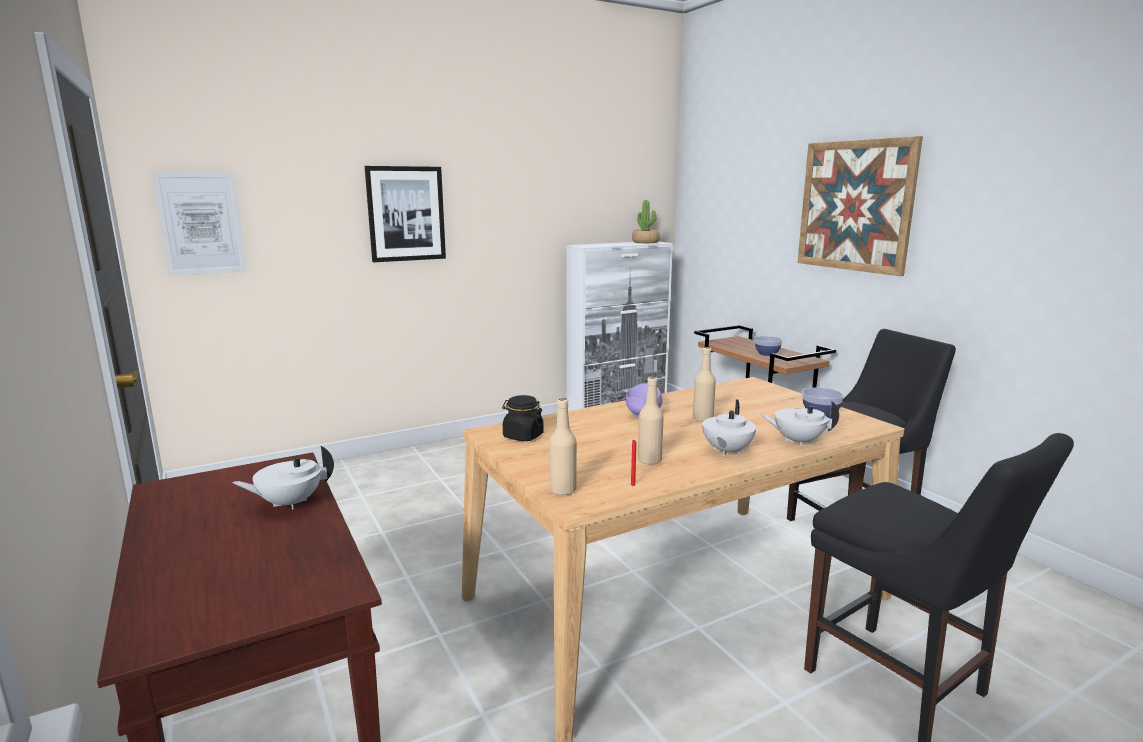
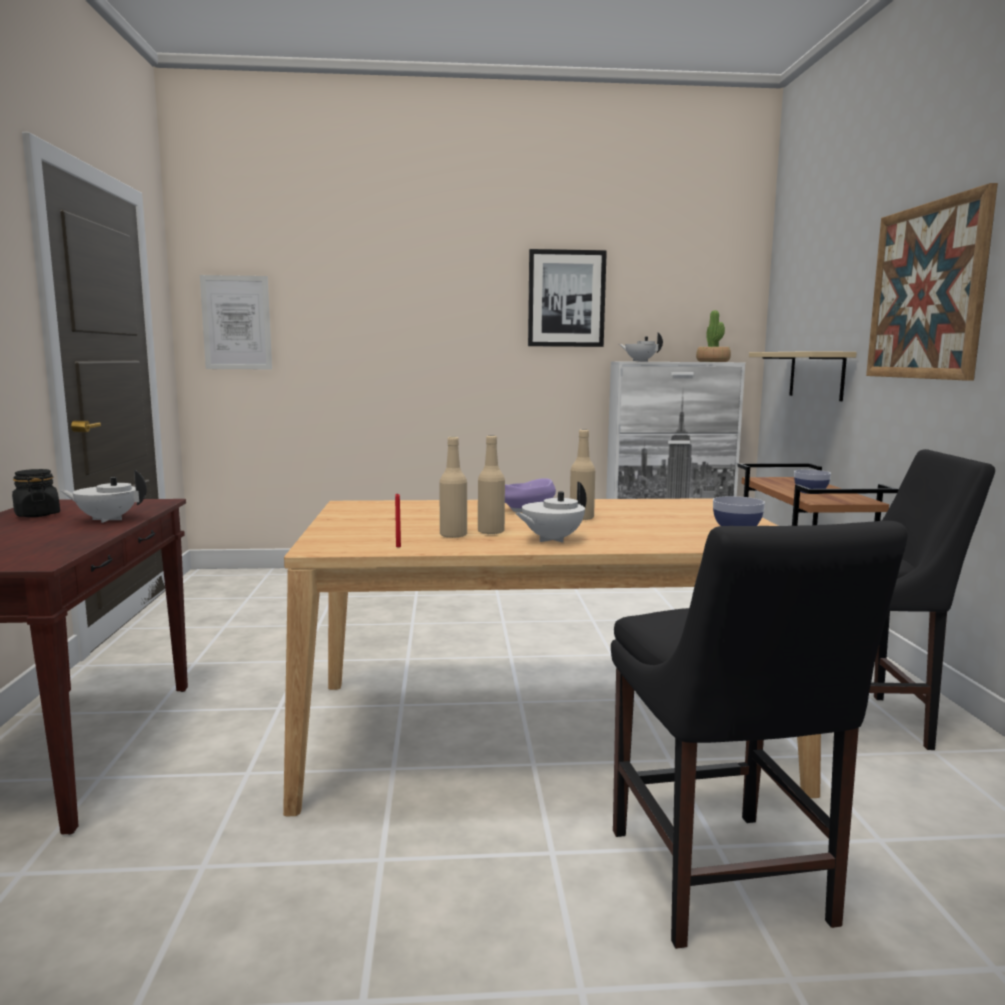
camera: 25 degrees right, 5 degrees down
(406, 214) = (427, 320): picture -> picture (566, 298)
(523, 436) = (372, 509): black jar -> black jar (37, 514)
(563, 490) = (326, 541): beige bottle -> beige bottle (491, 532)
(739, 256) = (816, 375): none -> beige shelf
(797, 441) = (654, 543): white teapot -> white teapot (640, 361)

